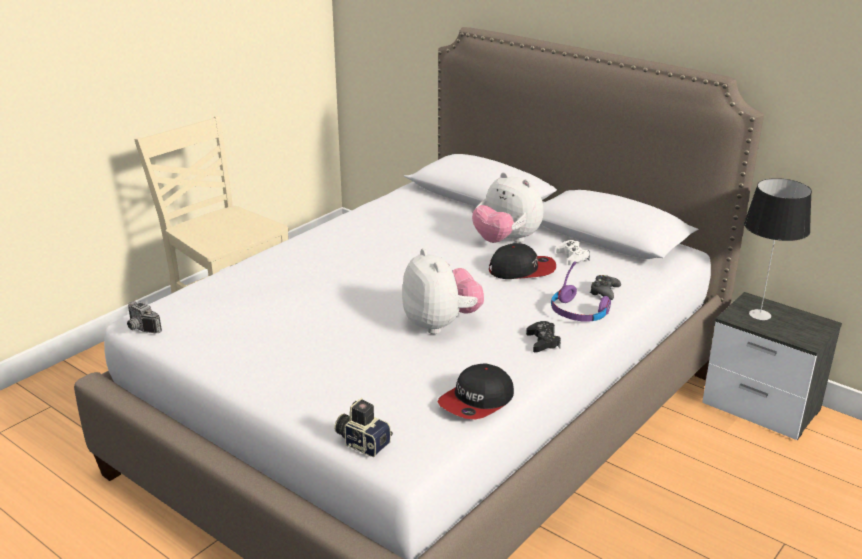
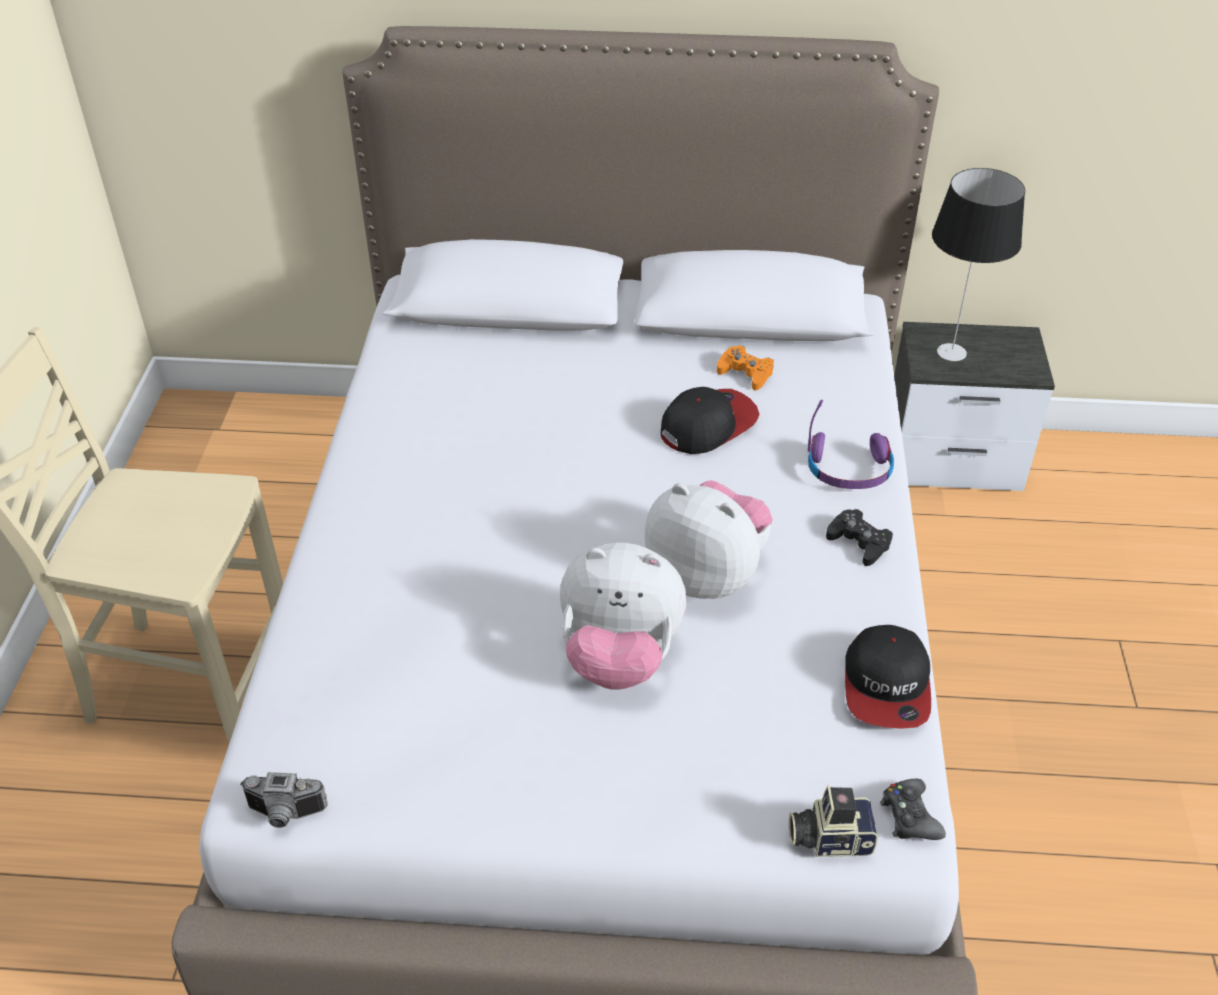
camera: 35 degrees left, 15 degrees up
(506, 241) = (634, 379): plush toy -> plush toy (619, 657)
(572, 257) = (745, 373): white game controller -> orange game controller
(604, 292) = (842, 419): black game controller -> black game controller (910, 816)

